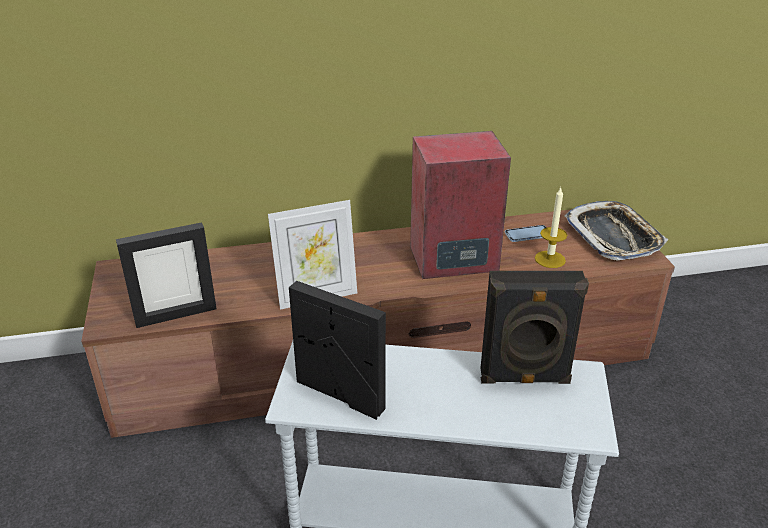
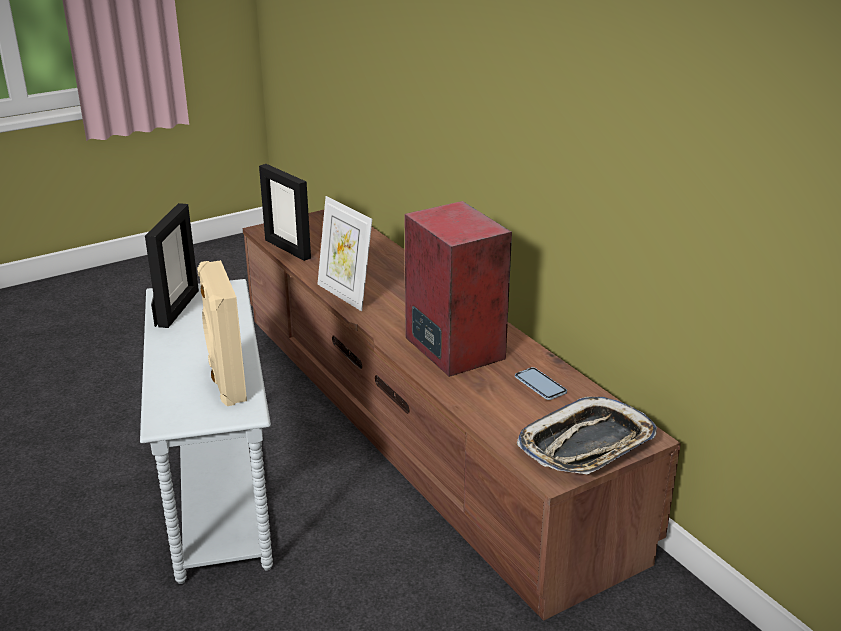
camera: 70 degrees right, 5 degrees down
(524, 379) = (225, 383): black speaker -> beige speaker
(550, 259) = (497, 405): candle -> none

